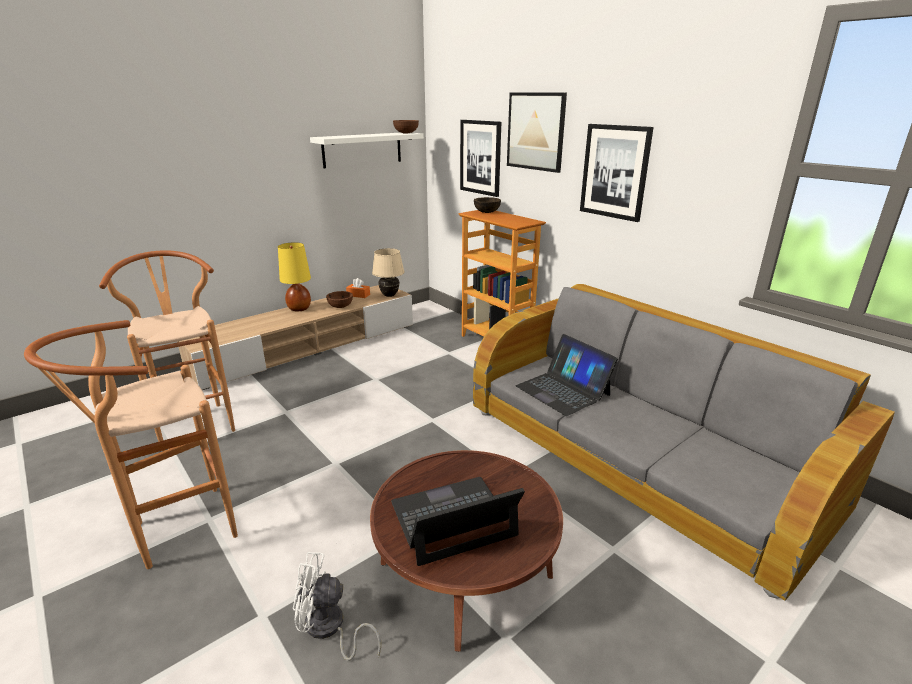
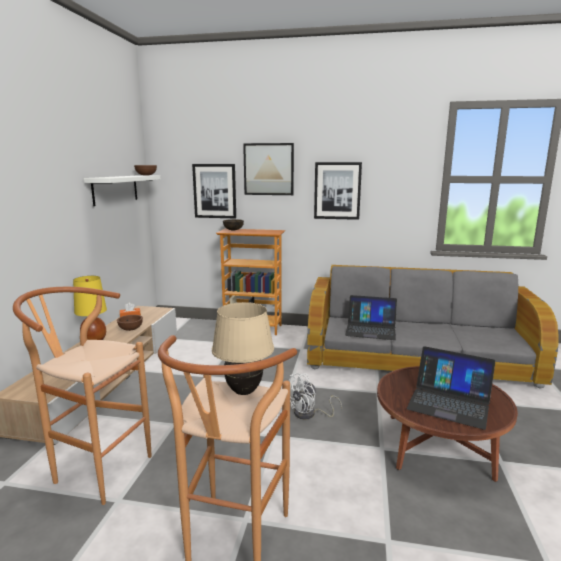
camera: 40 degrees left, 10 degrees down
(329, 629) = (432, 518): white fan -> white fan (309, 414)
(389, 295) = (158, 312): beige table lamp -> beige table lamp (244, 391)
(453, 519) = (449, 402): laptop -> laptop turned 90 degrees counterclockwise

